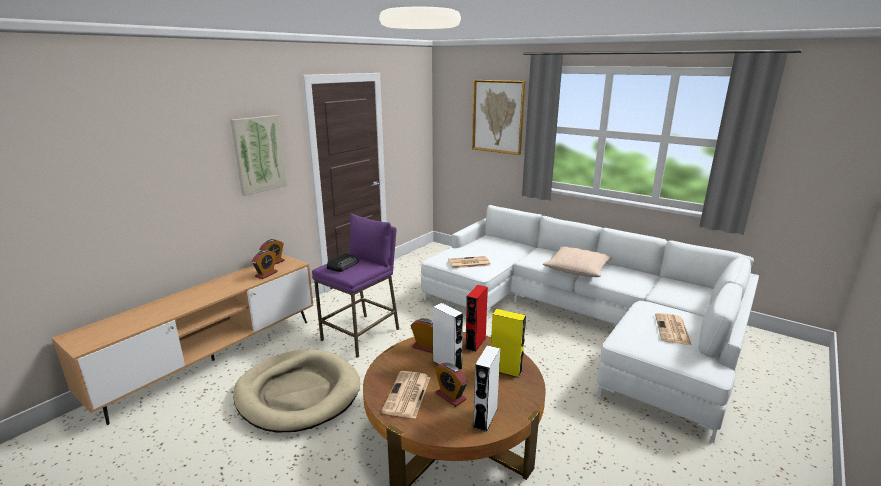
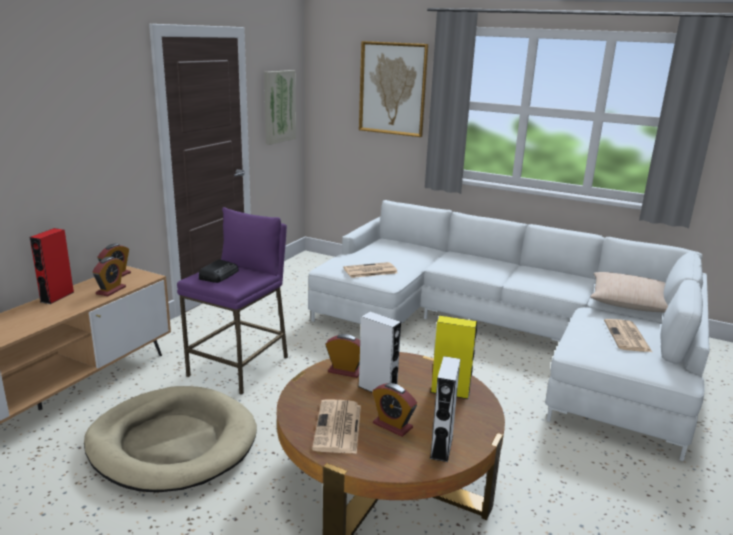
camera: 10 degrees left, 0 degrees up
(259, 154) = (95, 128): picture -> picture (279, 106)
(475, 343) = (405, 363): red speaker -> red speaker (57, 297)
(577, 269) = (502, 275): beige pillow -> beige pillow (628, 302)

